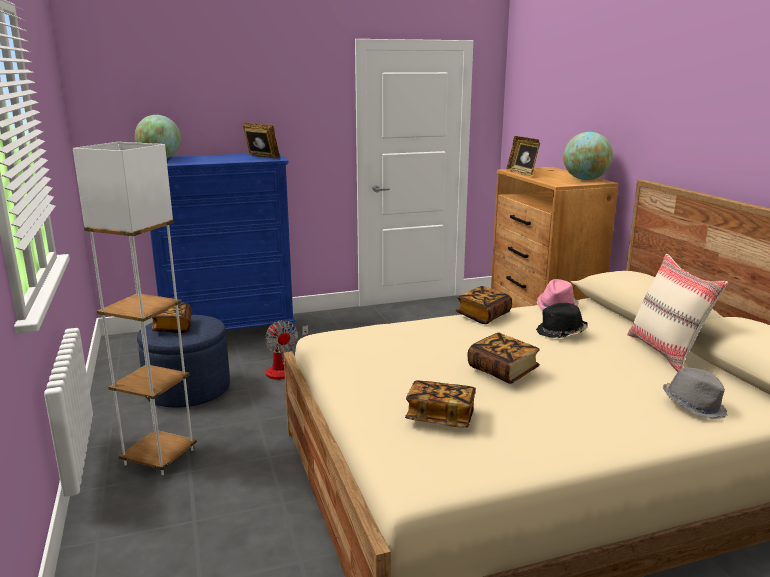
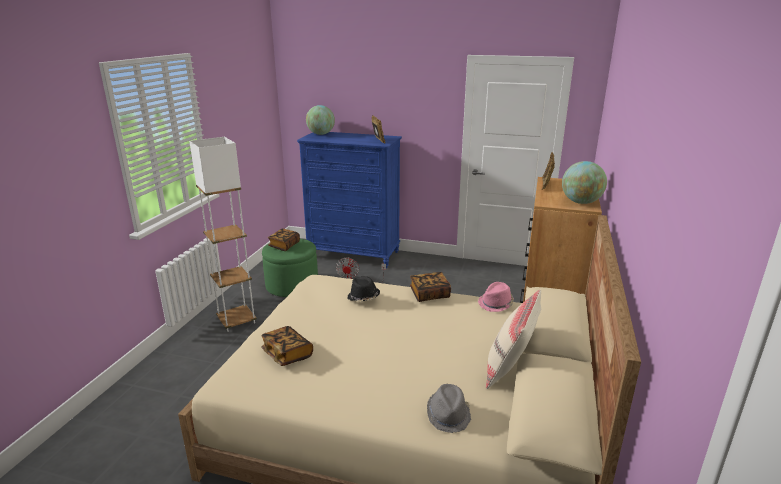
camera: 35 degrees right, 5 degrees up
(188, 390) = (292, 286): blue ottoman -> green ottoman
(502, 370) = (369, 339): book -> none
(561, 332) = (458, 325): black hat -> black hat (363, 297)

